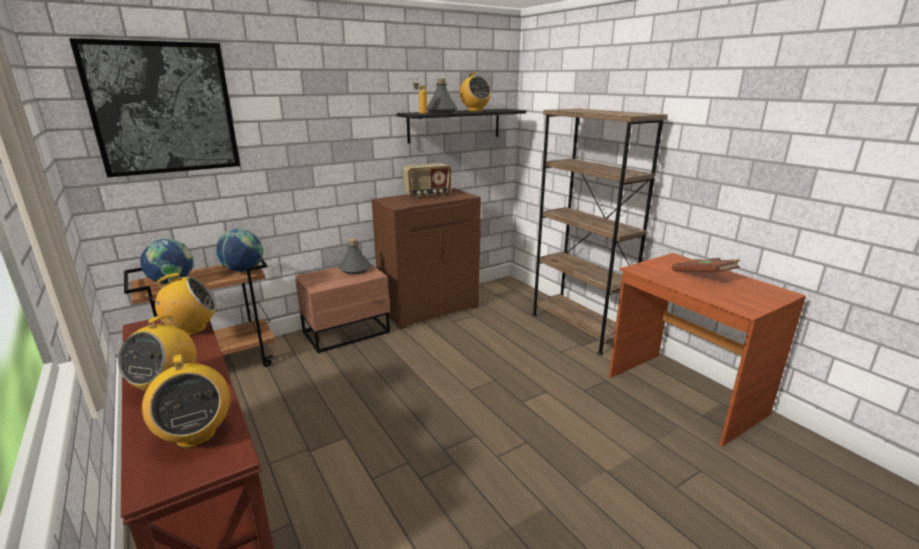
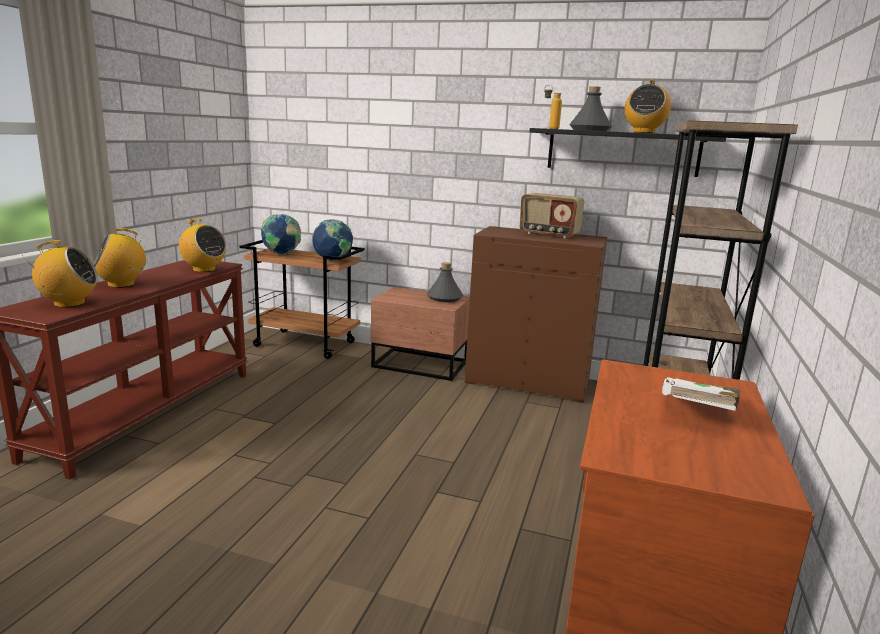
camera: 50 degrees right, 5 degrees down
(163, 108) = (318, 107): picture -> none
(196, 435) = (69, 304): radio -> radio turned 120 degrees counterclockwise
(703, 276) = (696, 412): brown book -> white book

